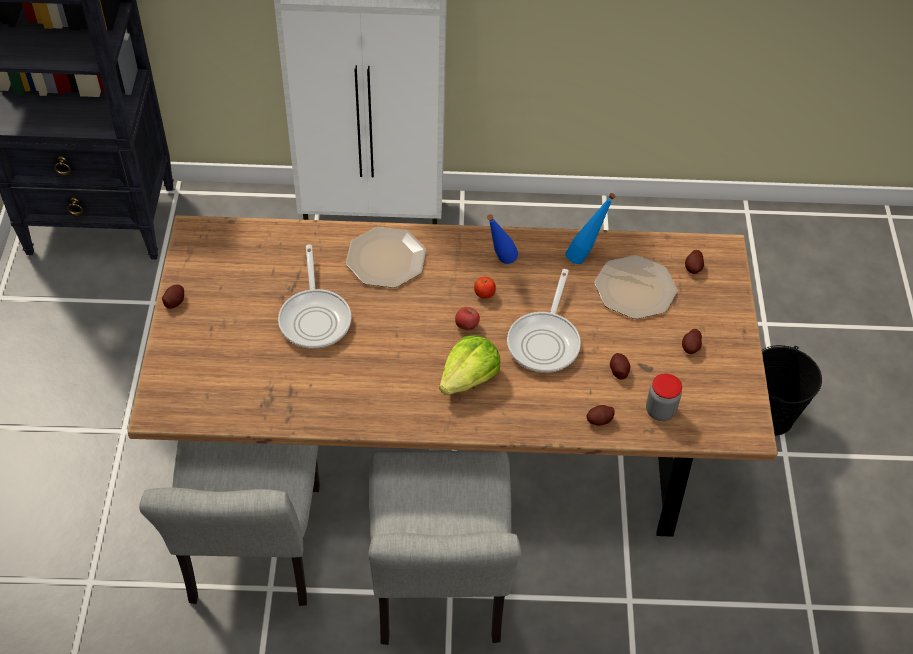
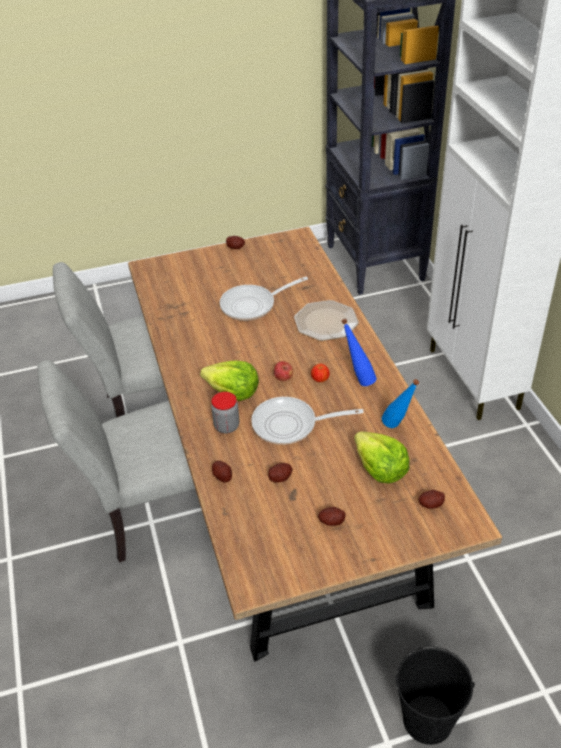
camera: 75 degrees right, 10 degrees down
(636, 289) = (380, 469): plate -> lettuce
(660, 411) = (249, 514): jar -> jar (226, 426)

